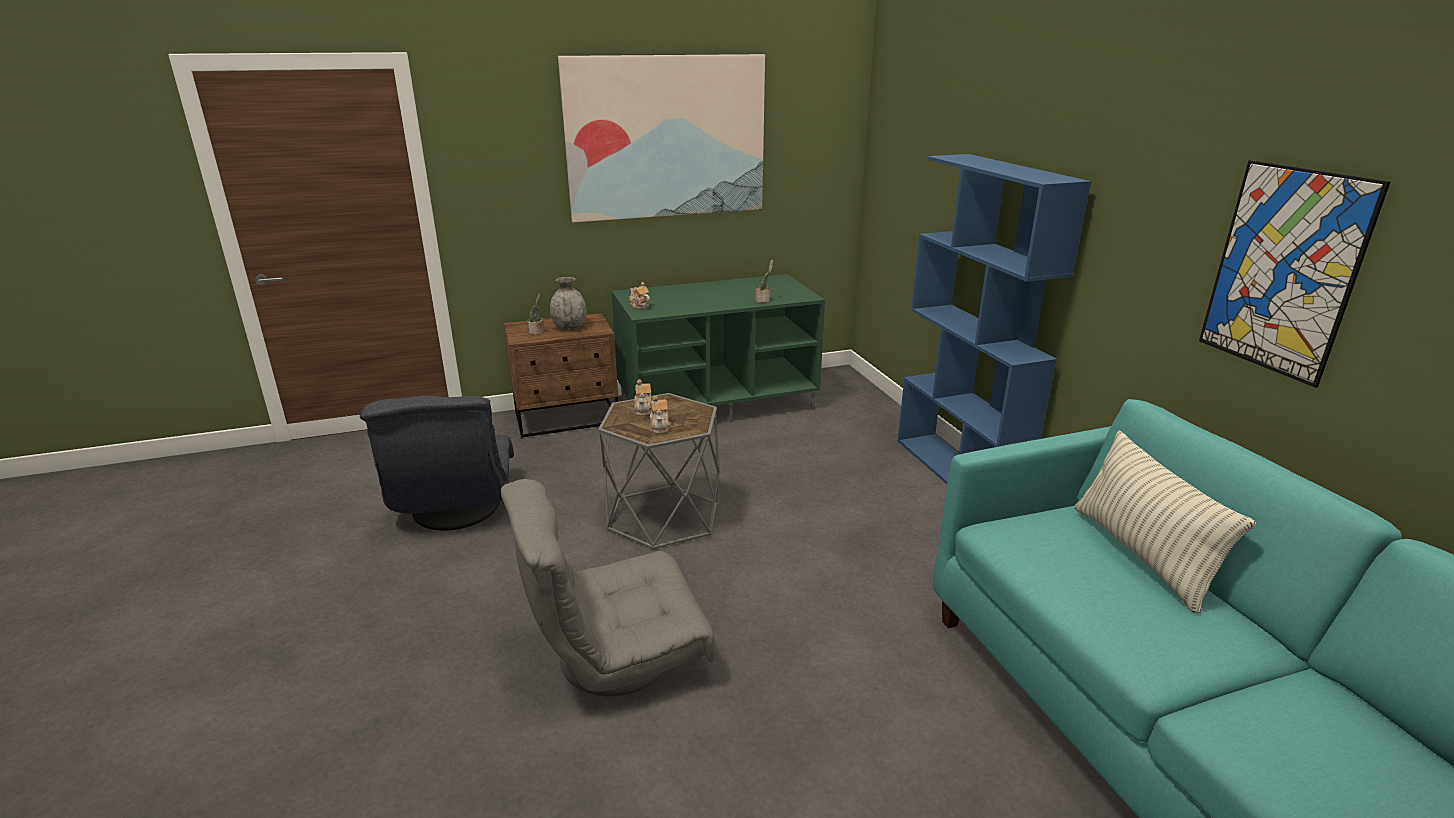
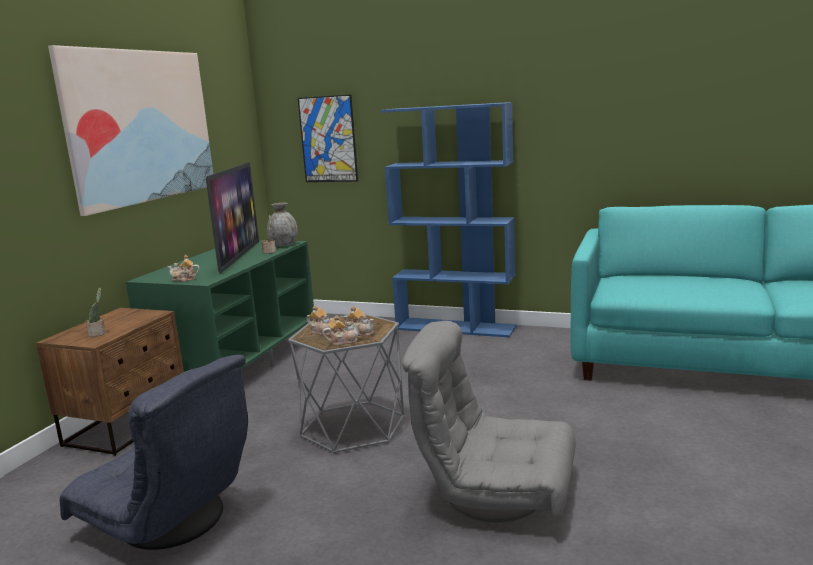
camera: 50 degrees left, 10 degrees down
(569, 327) = (121, 322): grey vase -> grey vase (284, 245)
(615, 655) = (495, 494): grey armchair -> grey armchair turned 90 degrees clockwise
(628, 427) = (342, 342): none -> teapot
(731, 296) = (238, 256): none -> television
(1141, 555) = (667, 277): pillow -> none
(1283, 271) = (650, 118): picture -> picture (328, 139)

